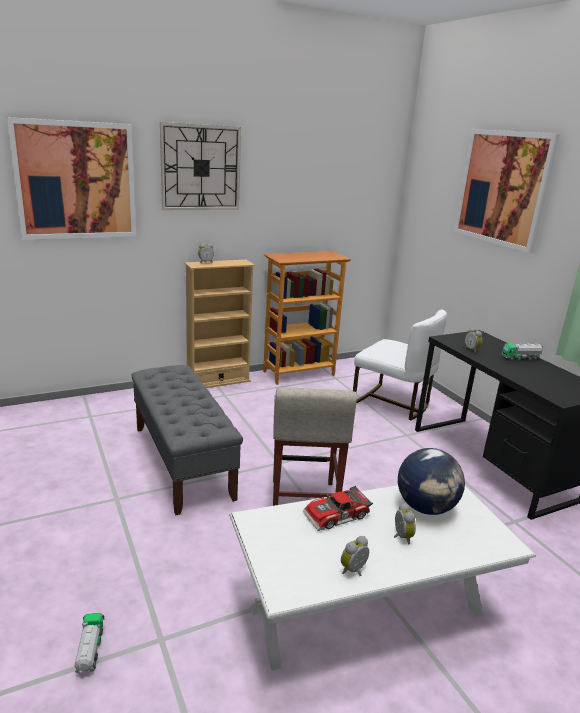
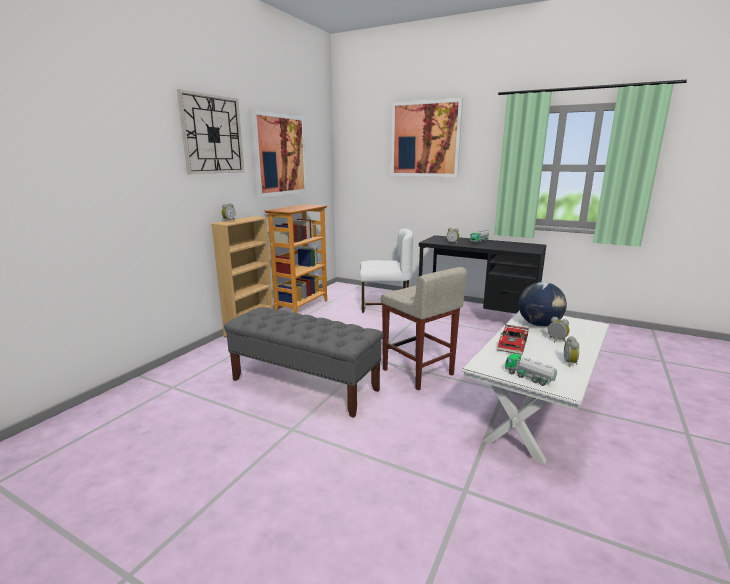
camera: 35 degrees left, 5 degrees down
(76, 181) = (109, 146): picture -> picture (280, 155)
(90, 651) = (435, 529): toy truck -> toy truck (529, 377)

